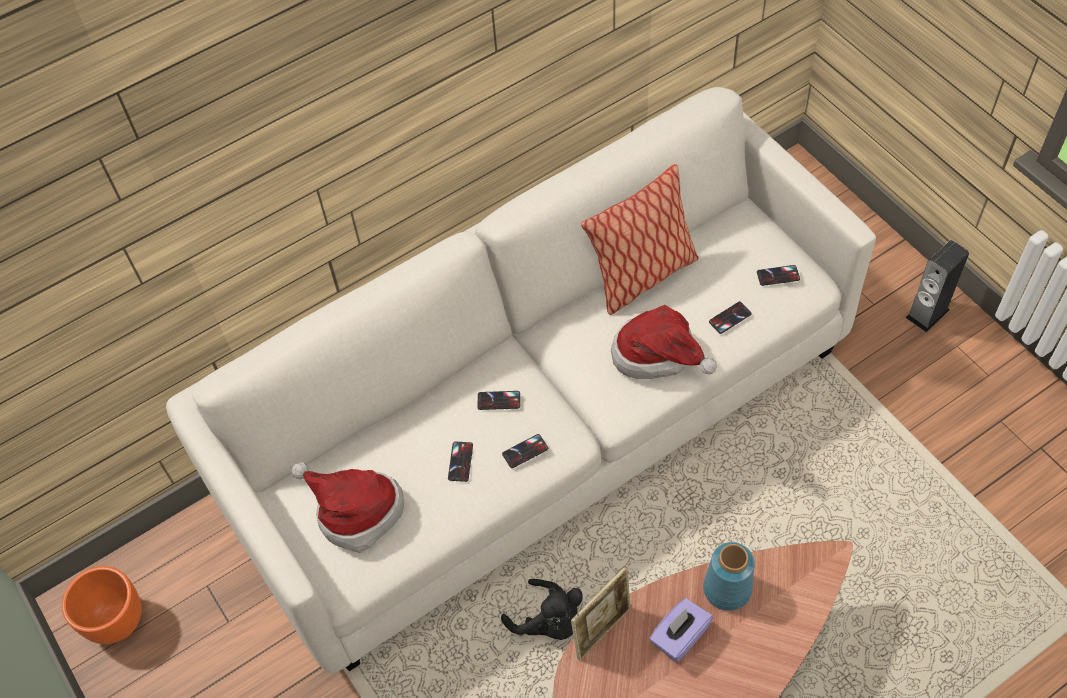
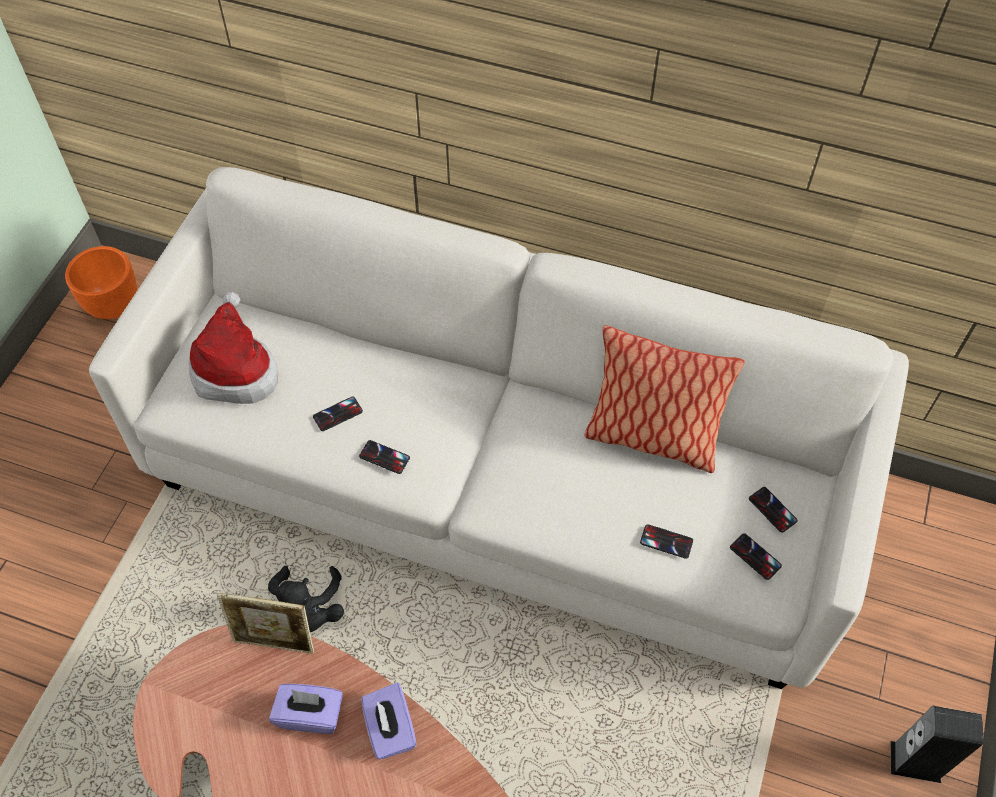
camera: 50 degrees right, 0 degrees up
(498, 400) = (422, 405): phone -> phone (772, 510)
(658, 355) = (571, 504): hat -> none
(728, 588) = (390, 729): blue vase -> purple tissue box

